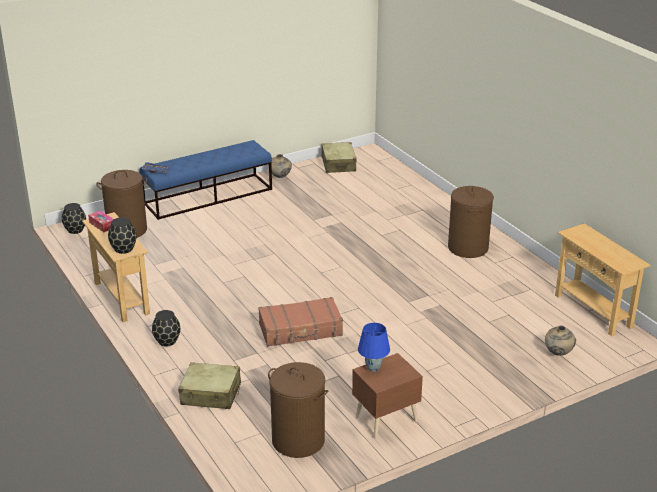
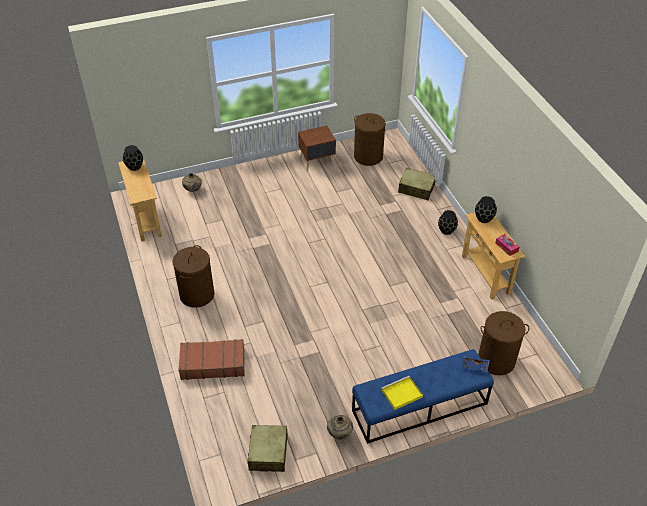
camera: 170 degrees left, 15 degrees up
(75, 230) = (546, 367): black vase -> black vase (134, 166)
(226, 151) = (401, 394): none -> yellow tray
(301, 330) = (353, 228): brown suitcase -> brown suitcase (212, 364)
(373, 368) = (323, 138): blue table lamp -> none

